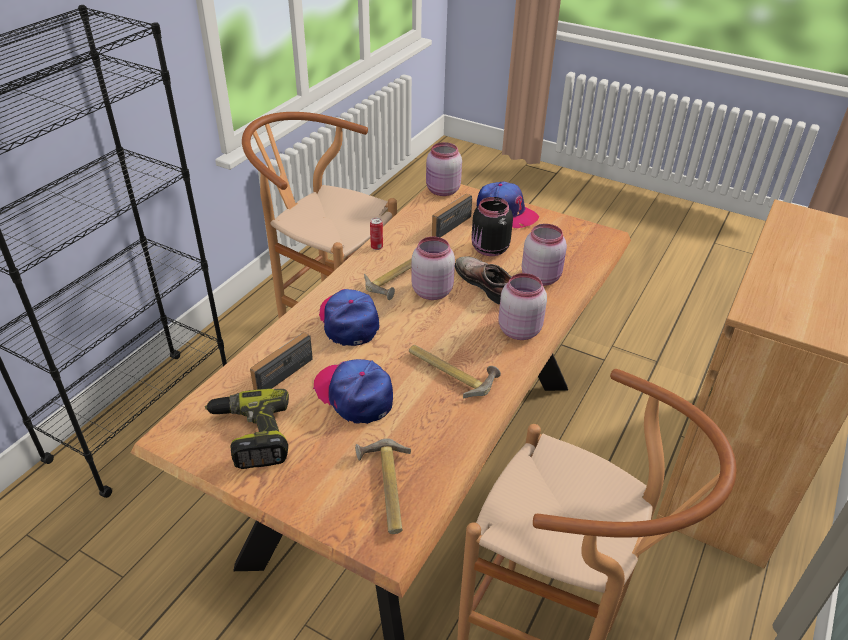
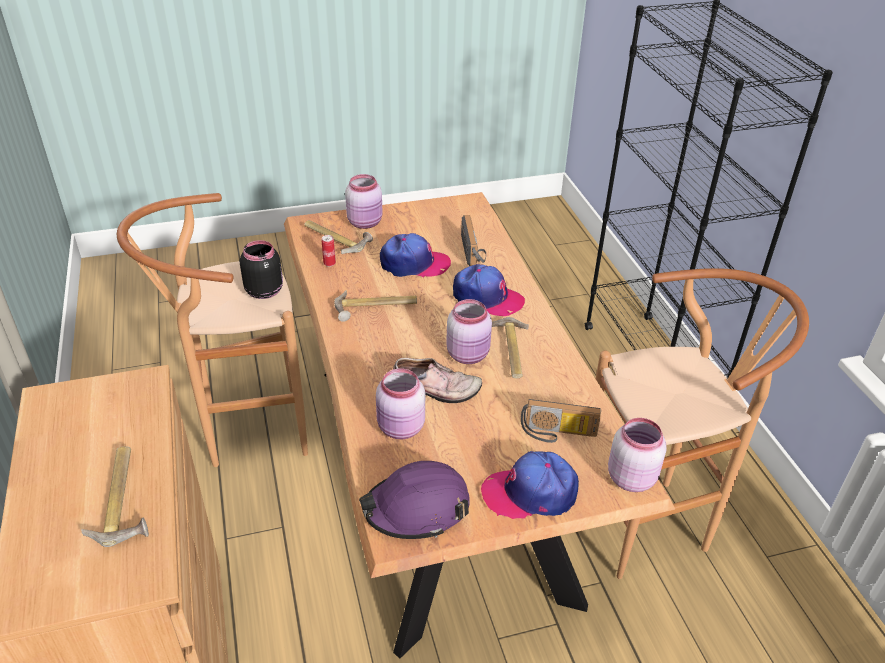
camera: 135 degrees right, 0 degrees up
(250, 435) = (435, 220): power drill -> none
(376, 247) = (569, 365): can -> can (329, 264)
(448, 224) = (557, 434): radio -> radio turned 105 degrees clockwise
(489, 249) = (481, 428): black jar -> black jar (264, 290)
(518, 329) = (365, 365): pink jar -> pink jar (366, 222)
(579, 238) = (417, 509): none -> purple hard hat
(794, 248) = (124, 499): none -> hammer

